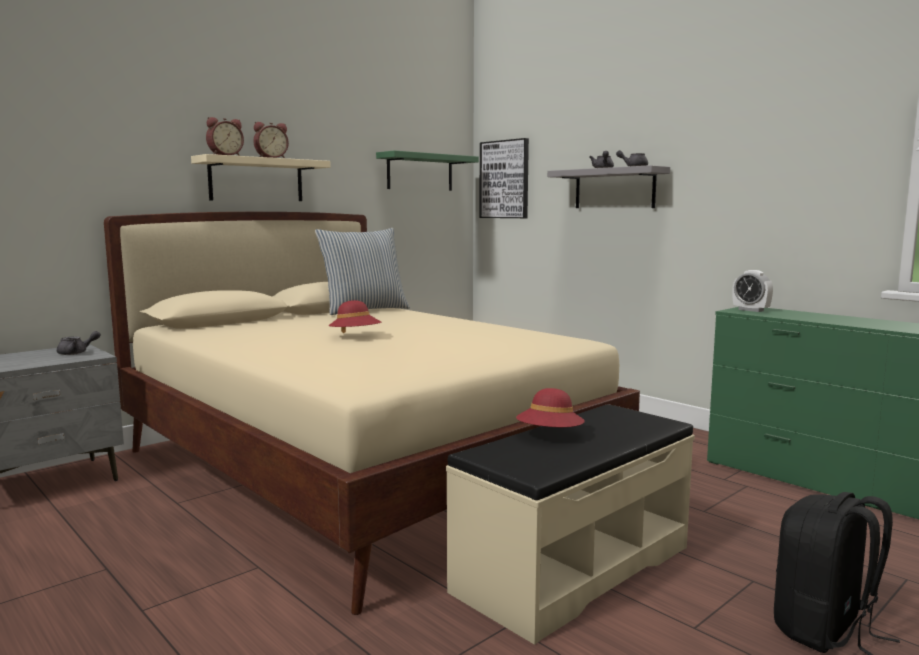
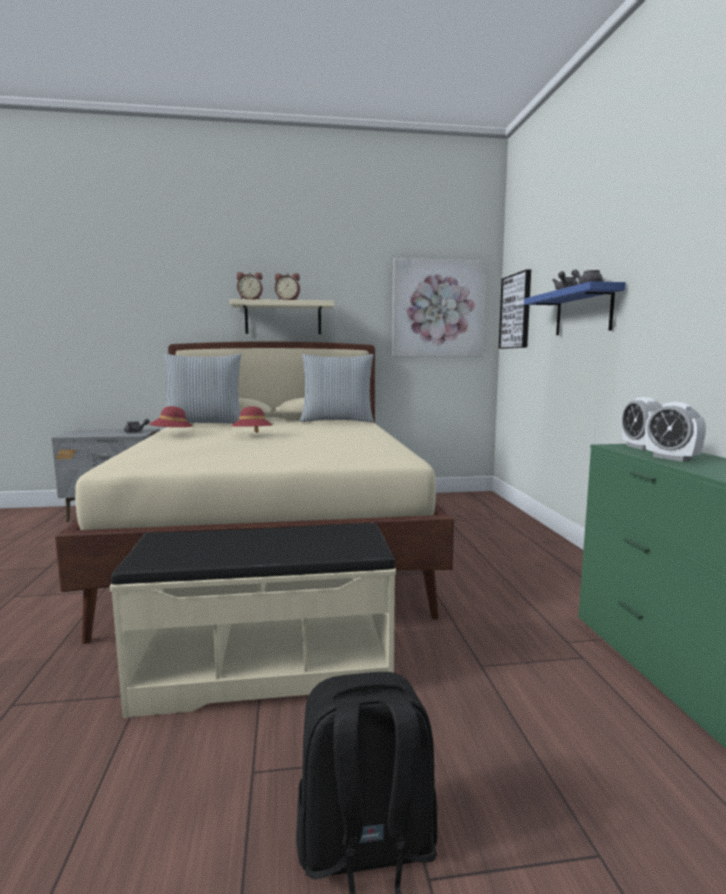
camera: 35 degrees right, 0 degrees up
(217, 329) = (204, 424): none -> pillow
(420, 172) = (438, 308): green shelf -> picture
(550, 435) = (246, 536): red hat -> red hat (171, 435)
(614, 188) = (583, 312): grey shelf -> blue shelf
(794, 316) = (671, 458): none -> alarm clock

